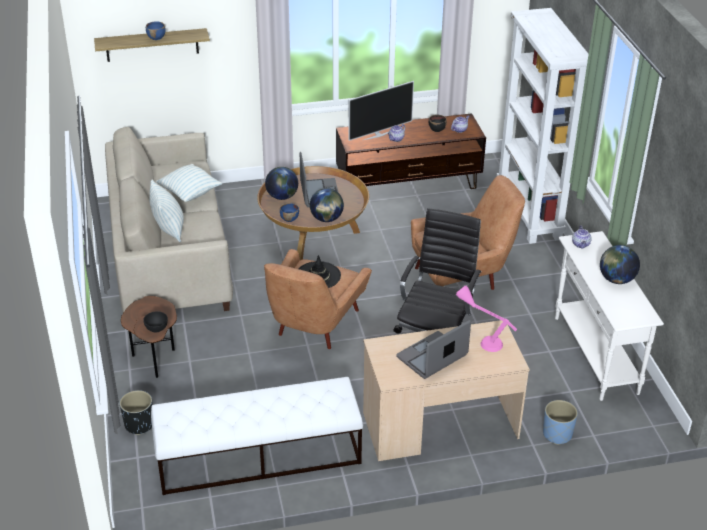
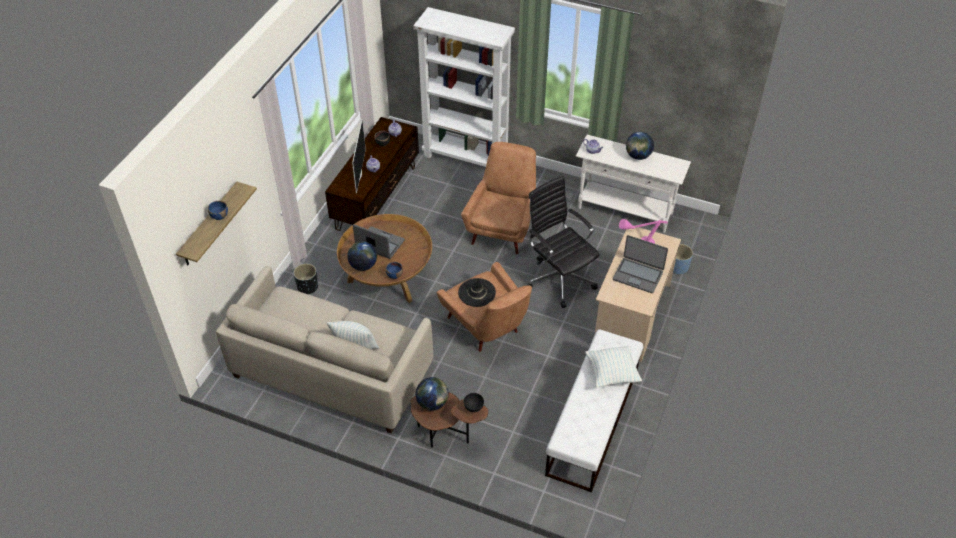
camera: 55 degrees left, 10 degrees up
(139, 424) = (510, 475): black planter -> black planter (307, 287)
(189, 193) = (319, 314): pillow -> pillow (612, 374)
(326, 219) = (414, 255): globe -> globe (432, 403)
(432, 357) = (638, 275): laptop -> laptop turned 60 degrees counterclockwise

